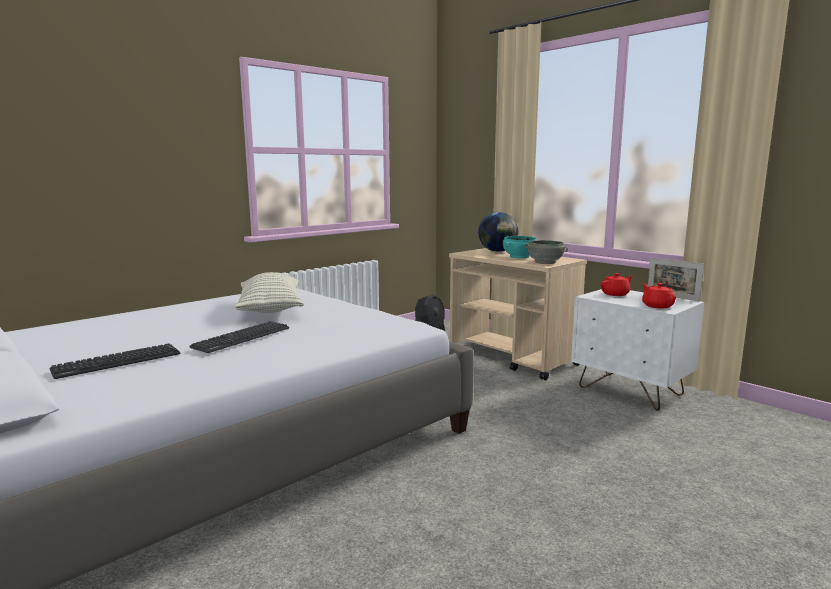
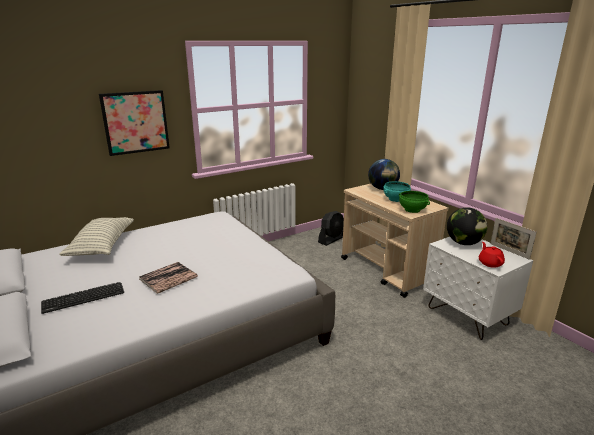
camera: 10 degrees right, 10 degrees up
(171, 157) = (135, 122): none -> picture
(242, 338) = (168, 278): keyboard -> book
(270, 309) = (200, 241): pillow -> pillow (102, 246)
(544, 262) = (412, 210): grey bowl -> green bowl
(615, 294) = (463, 243): red teapot -> globe

